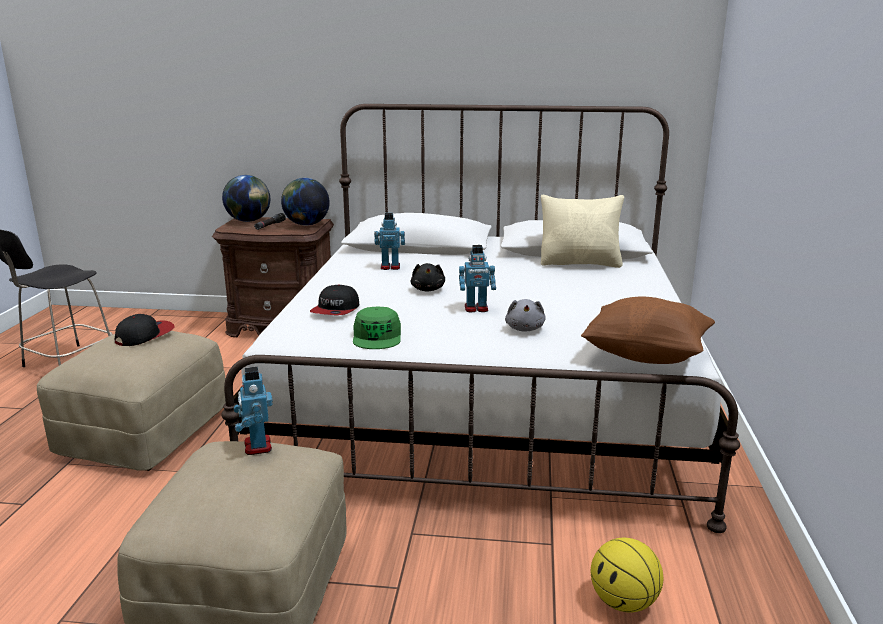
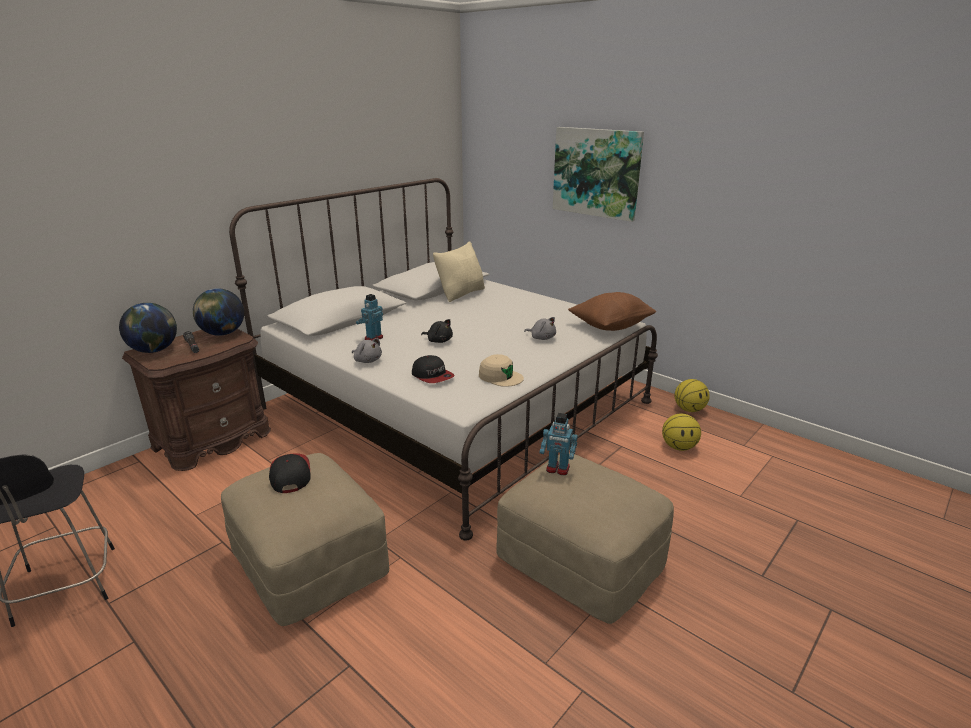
camera: 55 degrees left, 5 degrees up
(335, 279) = (367, 360): none -> grey plush toy
(377, 337) = (500, 376): green cap -> beige cap
(476, 309) = (494, 339): toy robot -> none
(766, 582) = (689, 409): none -> basketball
(790, 106) = (596, 172): none -> picture

